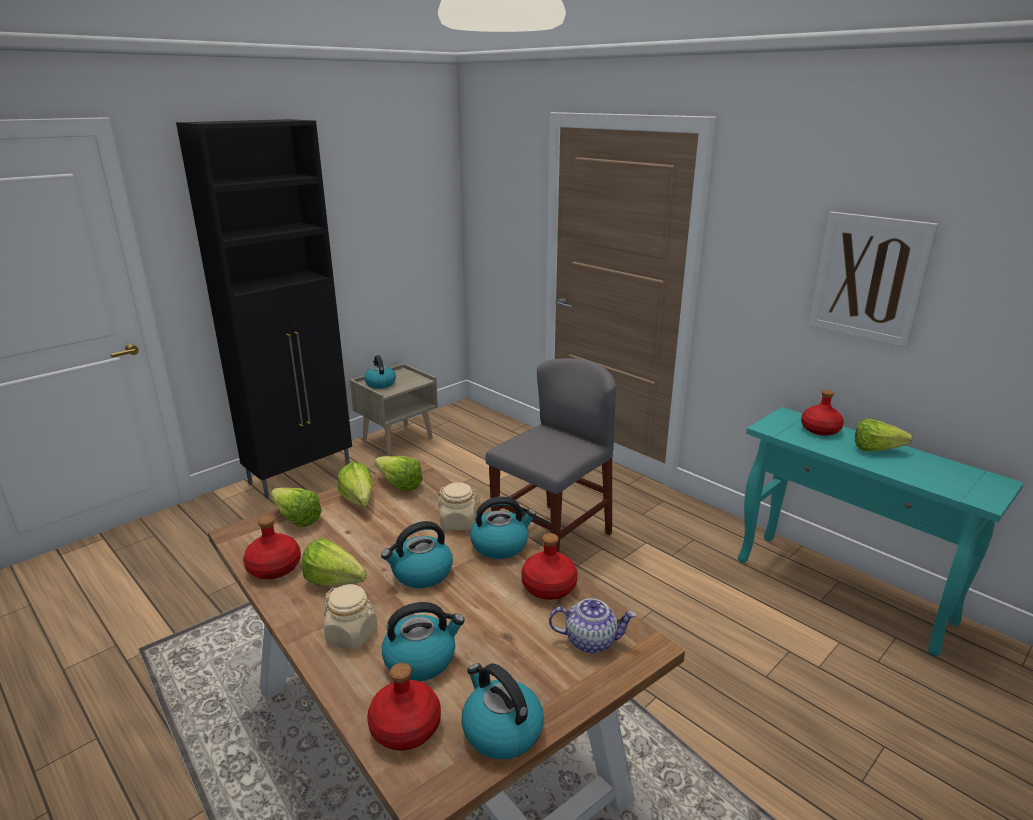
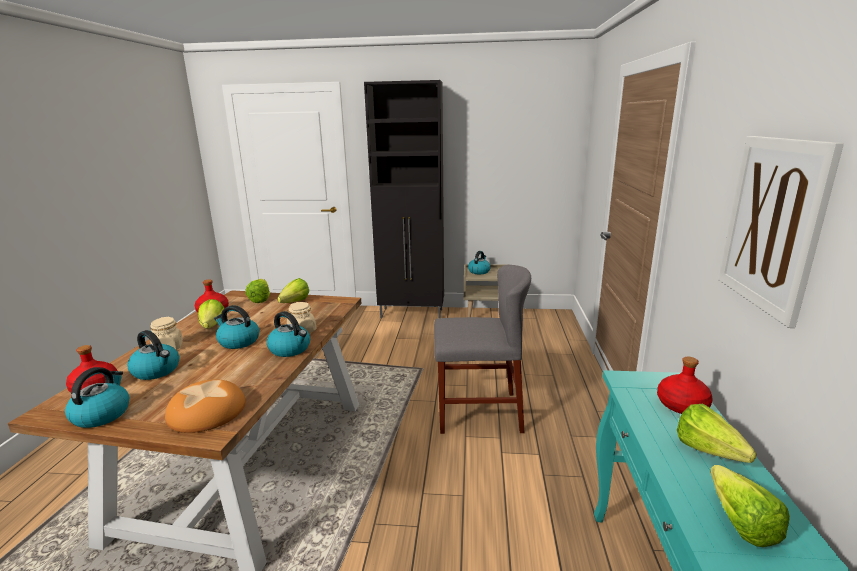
camera: 50 degrees right, 5 degrees down
(397, 483) = (324, 303): lettuce -> lettuce (737, 518)
(548, 587) = (257, 378): red bottle -> none
(591, 640) = (208, 411): teapot -> bread

